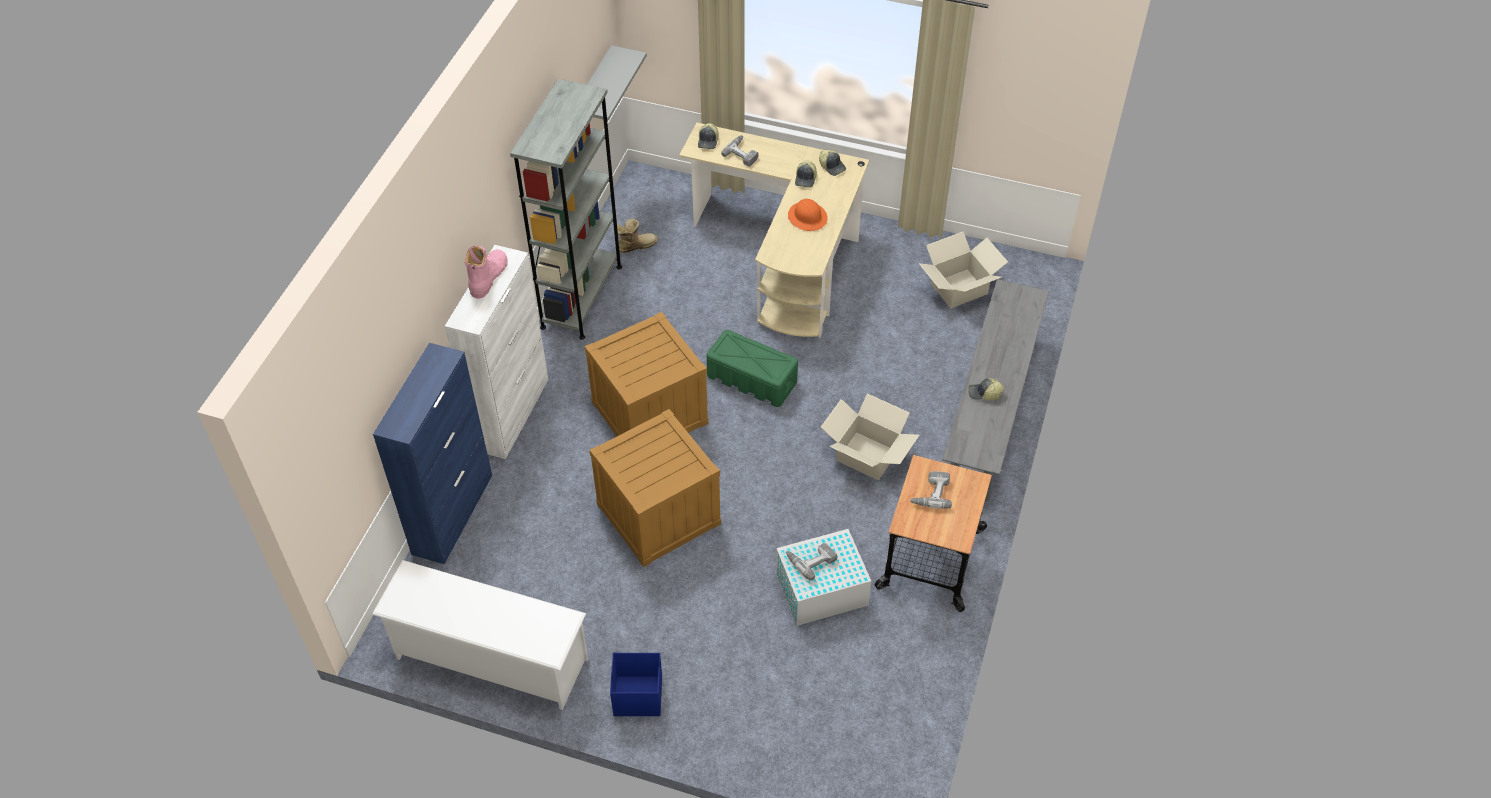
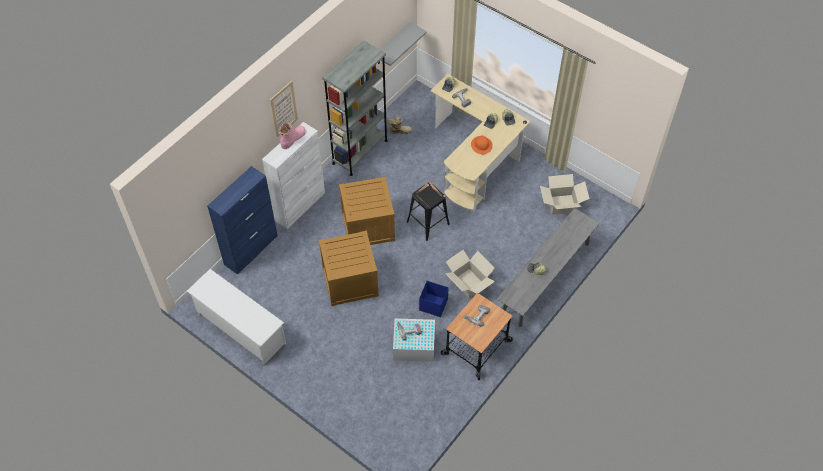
camera: 20 degrees right, 5 degrees up
(462, 222) = (283, 109): none -> picture
(637, 696) = (301, 369): blue storage box -> blue storage box (433, 304)
(751, 379) = (427, 223): green storage box -> black stool

